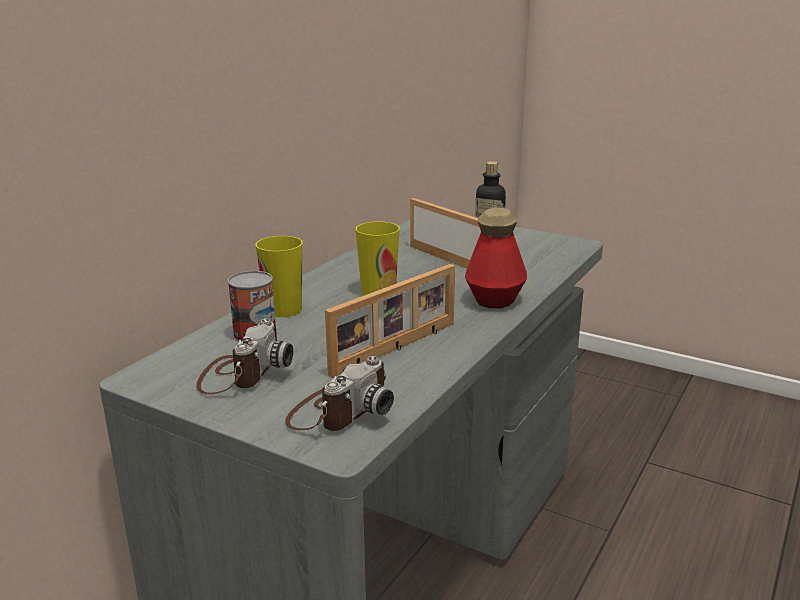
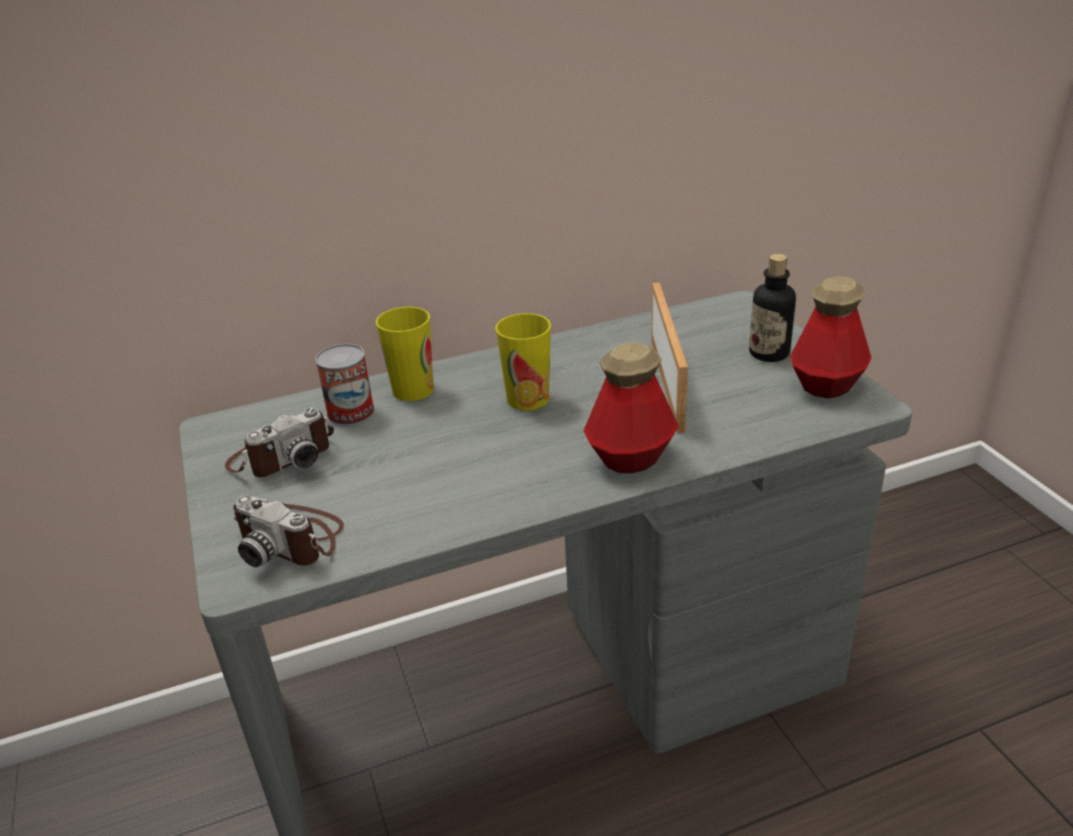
camera: 40 degrees right, 10 degrees up
(339, 411) = (292, 538): camera -> camera turned 45 degrees clockwise
(396, 349) = (439, 485): picture frame -> none
(543, 241) = (826, 384): none -> bottle

